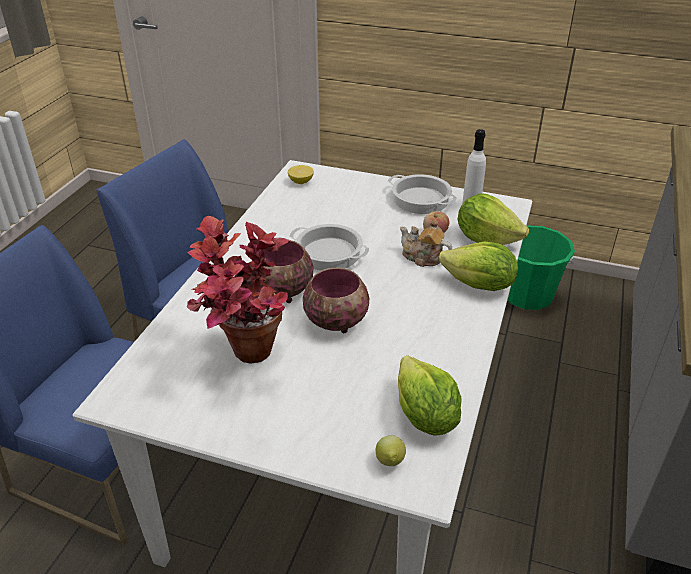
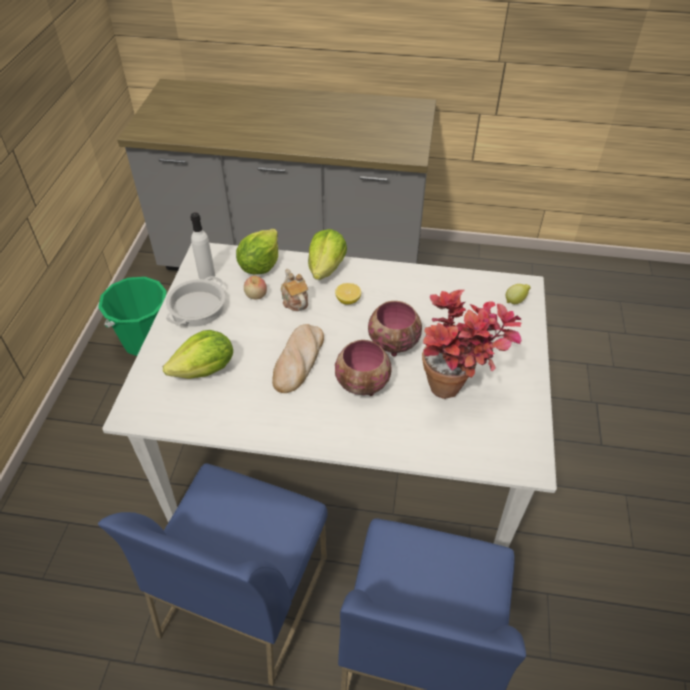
camera: 100 degrees left, 10 degrees up
(301, 182) = (160, 406): lemon -> lemon (348, 300)
(330, 253) = (298, 361): cooking pot -> bread
(422, 257) = (294, 300): teapot -> teapot turned 135 degrees clockwise
(424, 416) = (472, 289): lettuce -> lettuce (205, 370)

